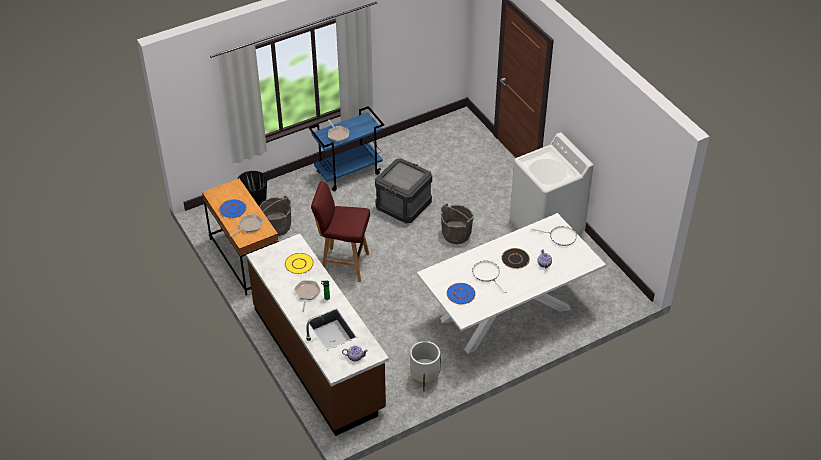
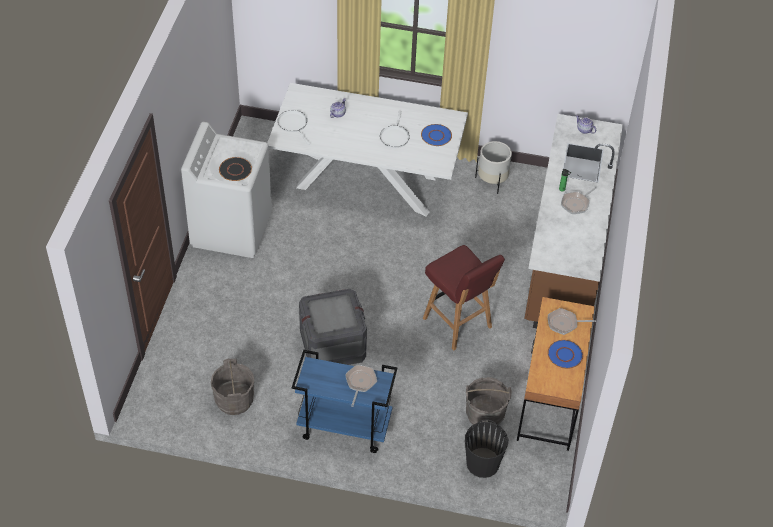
camera: 140 degrees left, 5 degrees up
(299, 264) = (558, 235): yellow plate -> none
(456, 234) = (320, 279): grey bucket -> grey bucket (234, 400)
(515, 259) = (355, 132): black plate -> black plate (235, 169)

